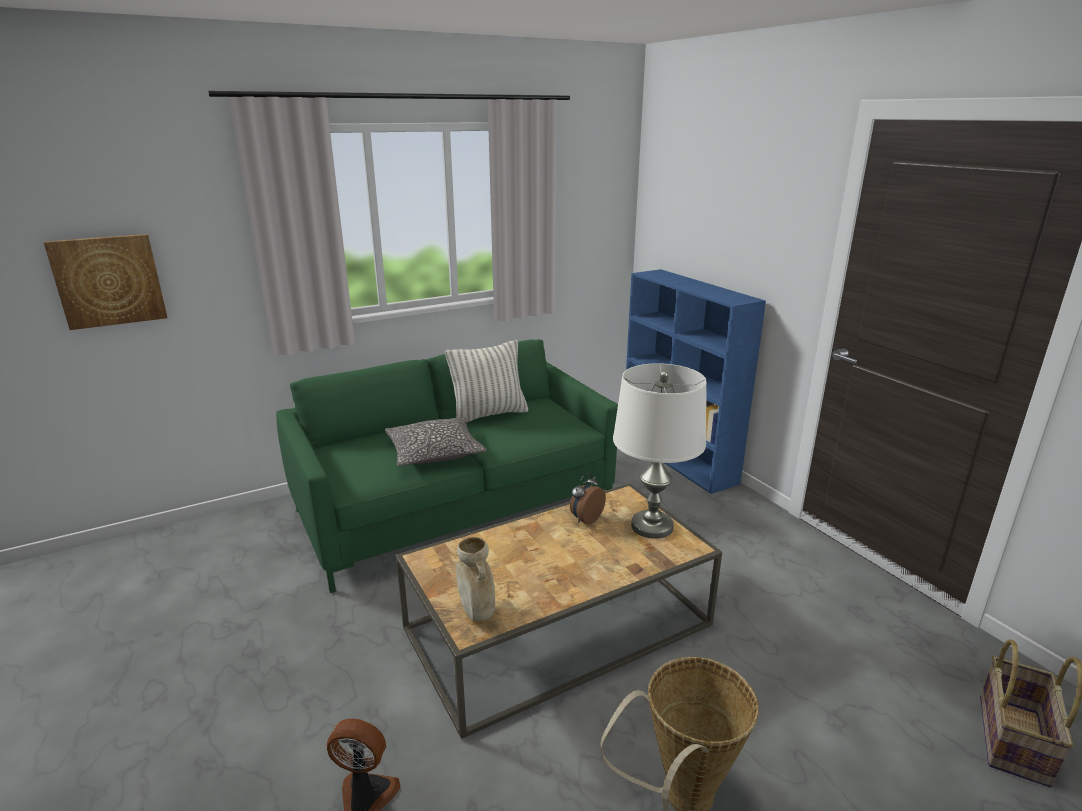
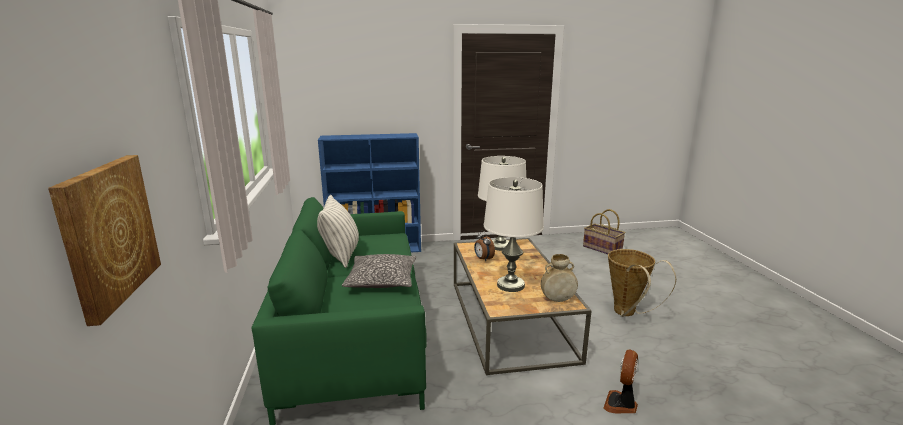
camera: 70 degrees left, 5 degrees down
(506, 559) = (511, 285): none -> white table lamp

